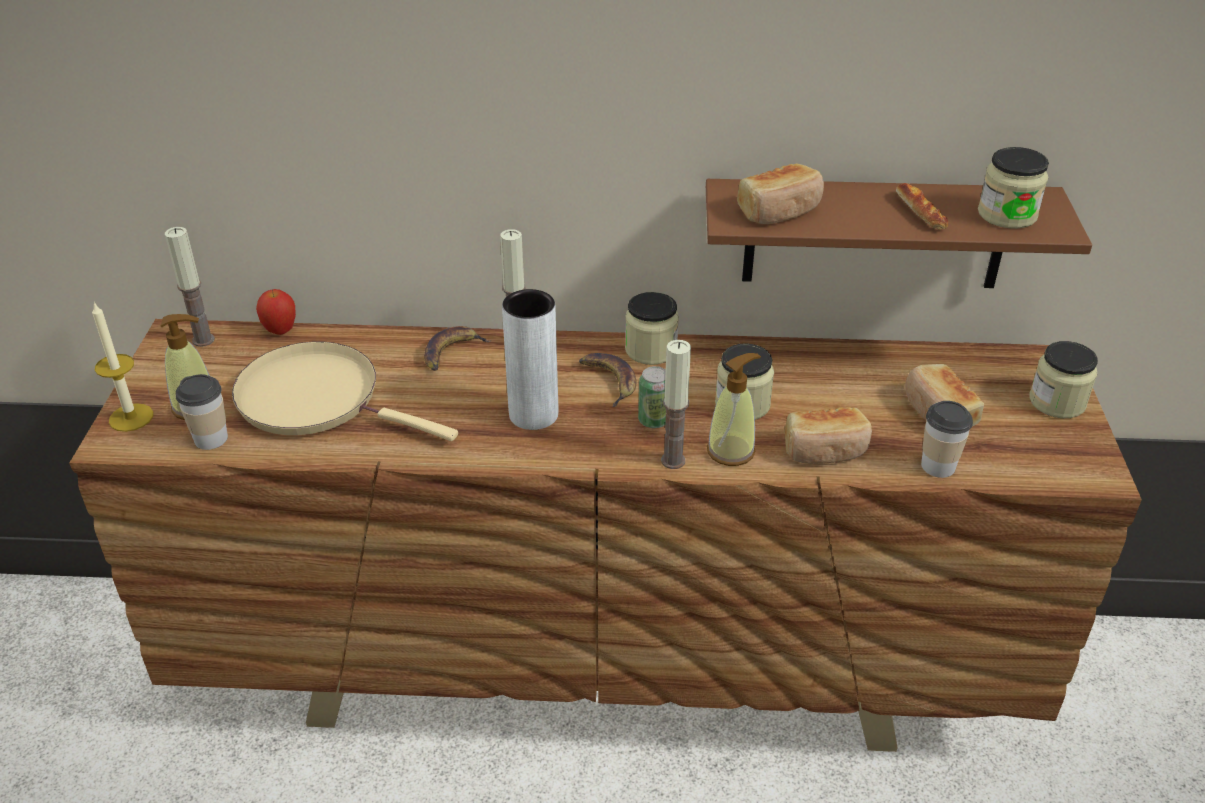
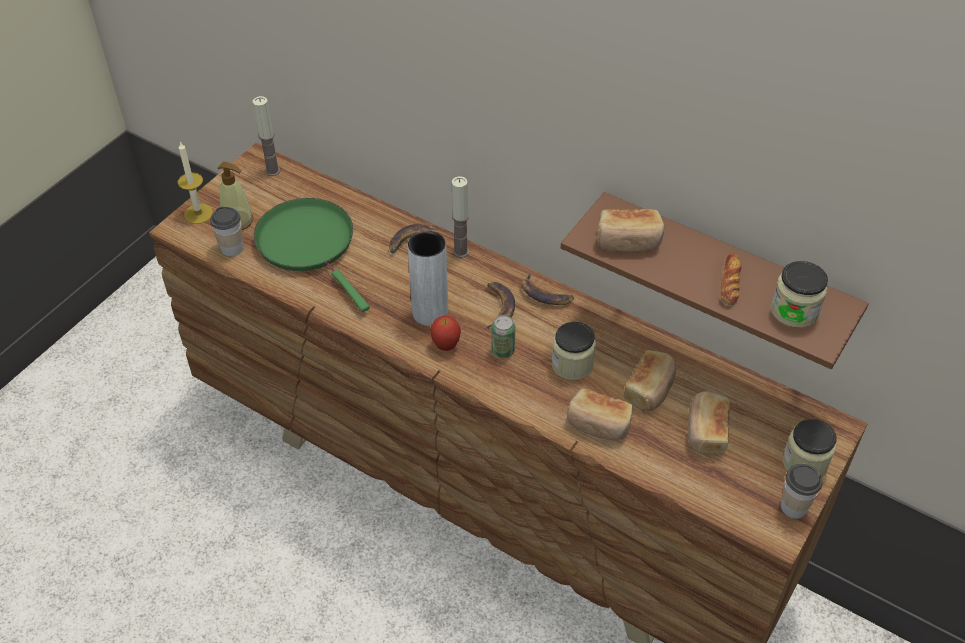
camera: 30 degrees right, 10 degrees up
(280, 331) = (321, 182): apple -> apple (446, 345)
(317, 399) = (309, 245): beige frying pan -> green frying pan
(651, 350) = (545, 294): jar -> banana
(673, 460) = (491, 386): candle -> none
(731, 451) = (535, 396): soap dispenser -> none
(845, 396) = (650, 389): none -> bread
(938, 466) = (666, 472): cup -> cup (793, 507)

